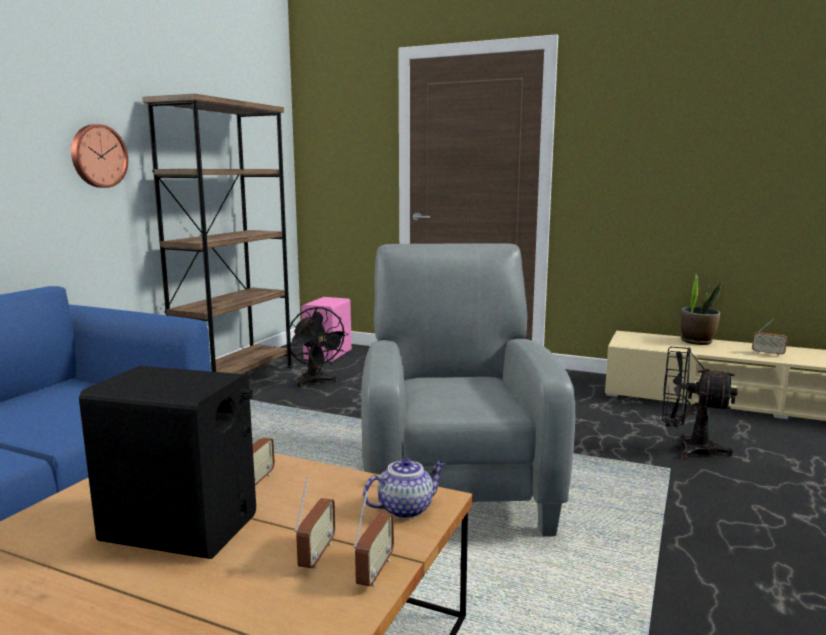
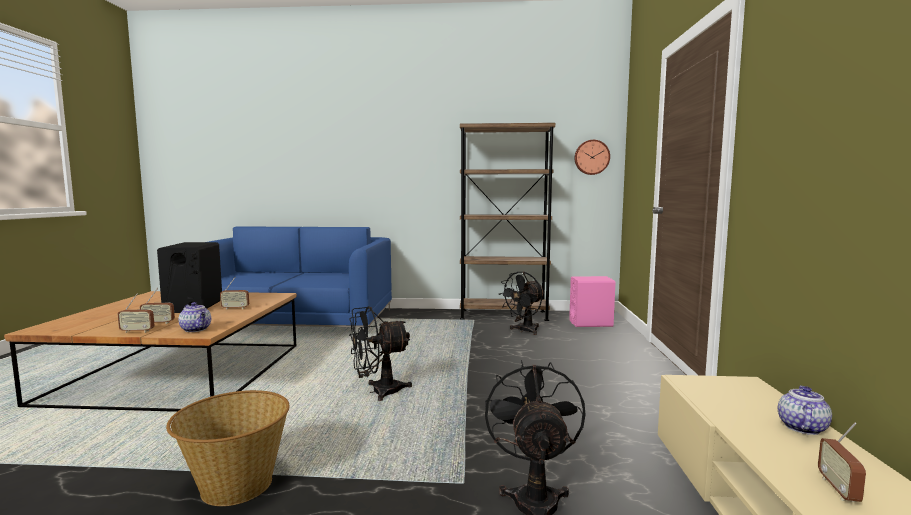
camera: 70 degrees right, 5 degrees down
(98, 156) = (429, 164): wall clock -> wall clock (591, 157)
(455, 484) = (378, 392): grey armchair -> black fan
(681, 585) = (235, 486): none -> basket
(697, 341) = (801, 427): potted plant -> teapot

